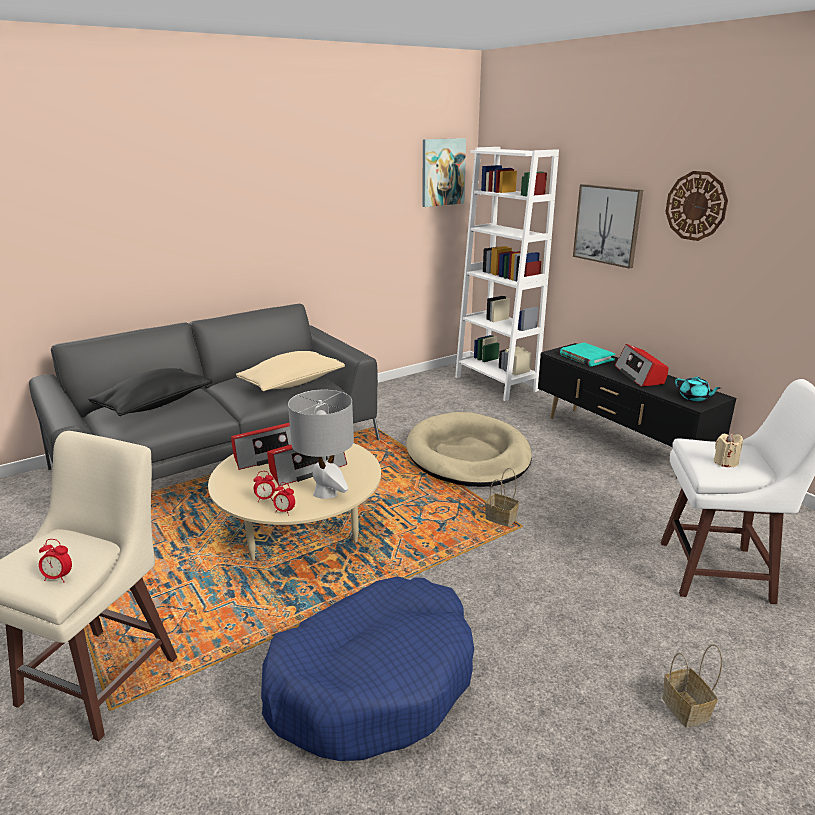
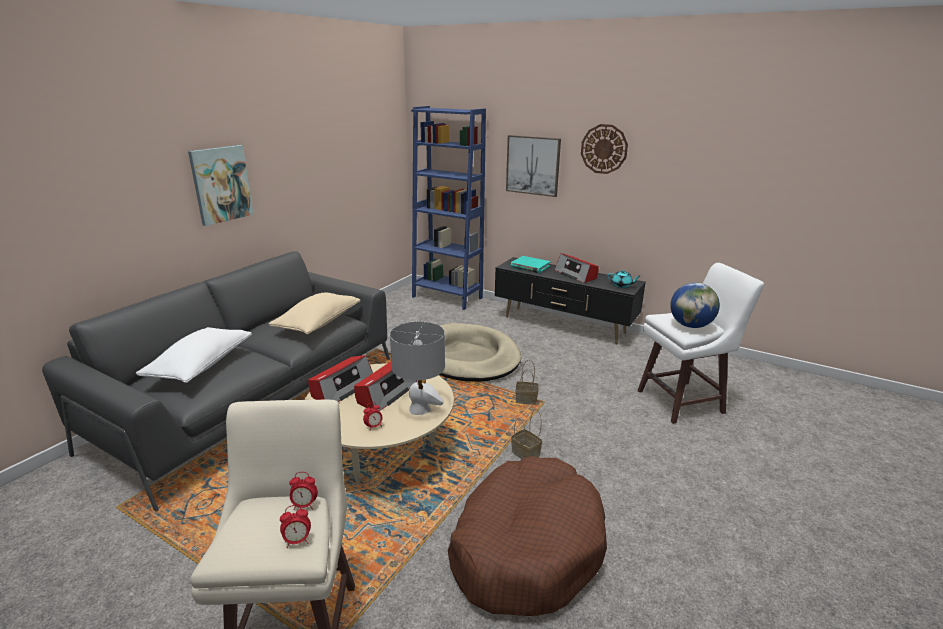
camera: 25 degrees left, 0 degrees up
(155, 404) = (201, 366): black pillow -> white pillow
(285, 511) = (399, 432): alarm clock -> alarm clock (304, 505)
(373, 681) = (526, 547): blue dog bed -> brown dog bed
(442, 172) = (384, 127): picture -> picture (221, 184)
(496, 383) = (447, 297): white bookcase -> blue bookcase
(687, 709) = (725, 494): basket -> basket (526, 453)
(725, 462) = (690, 325): beige candle -> globe

